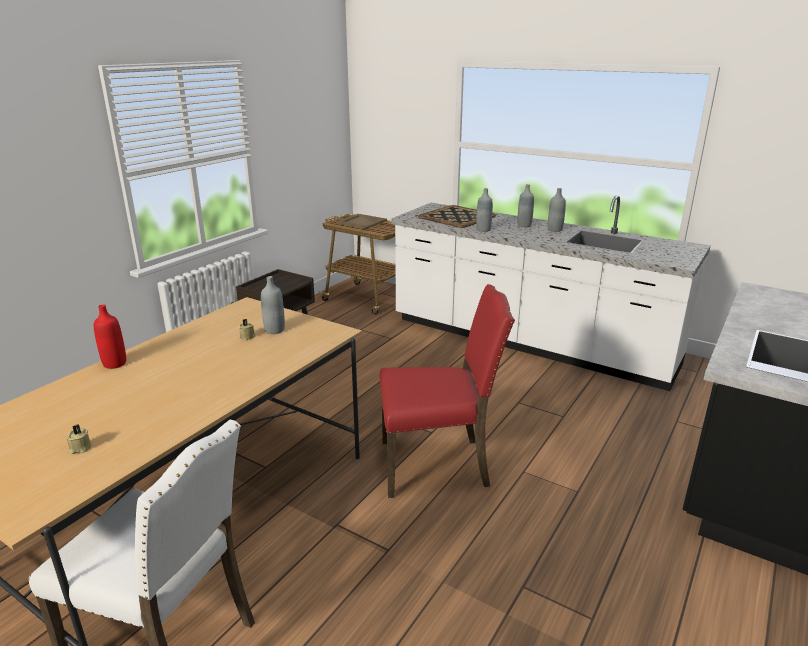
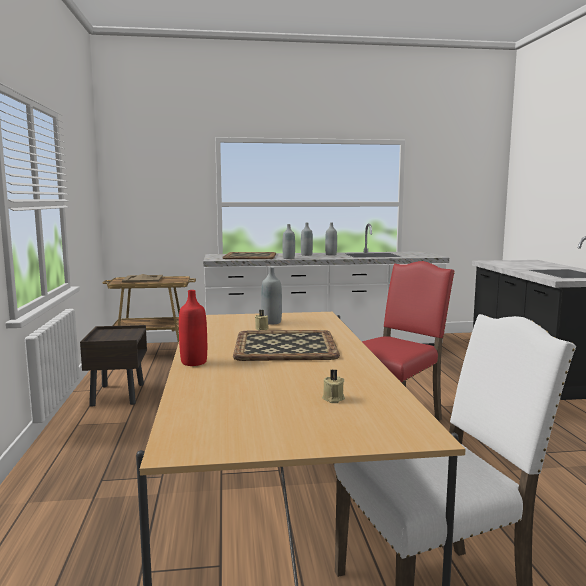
camera: 40 degrees left, 15 degrees down
(207, 368) = (286, 346): none -> tray

